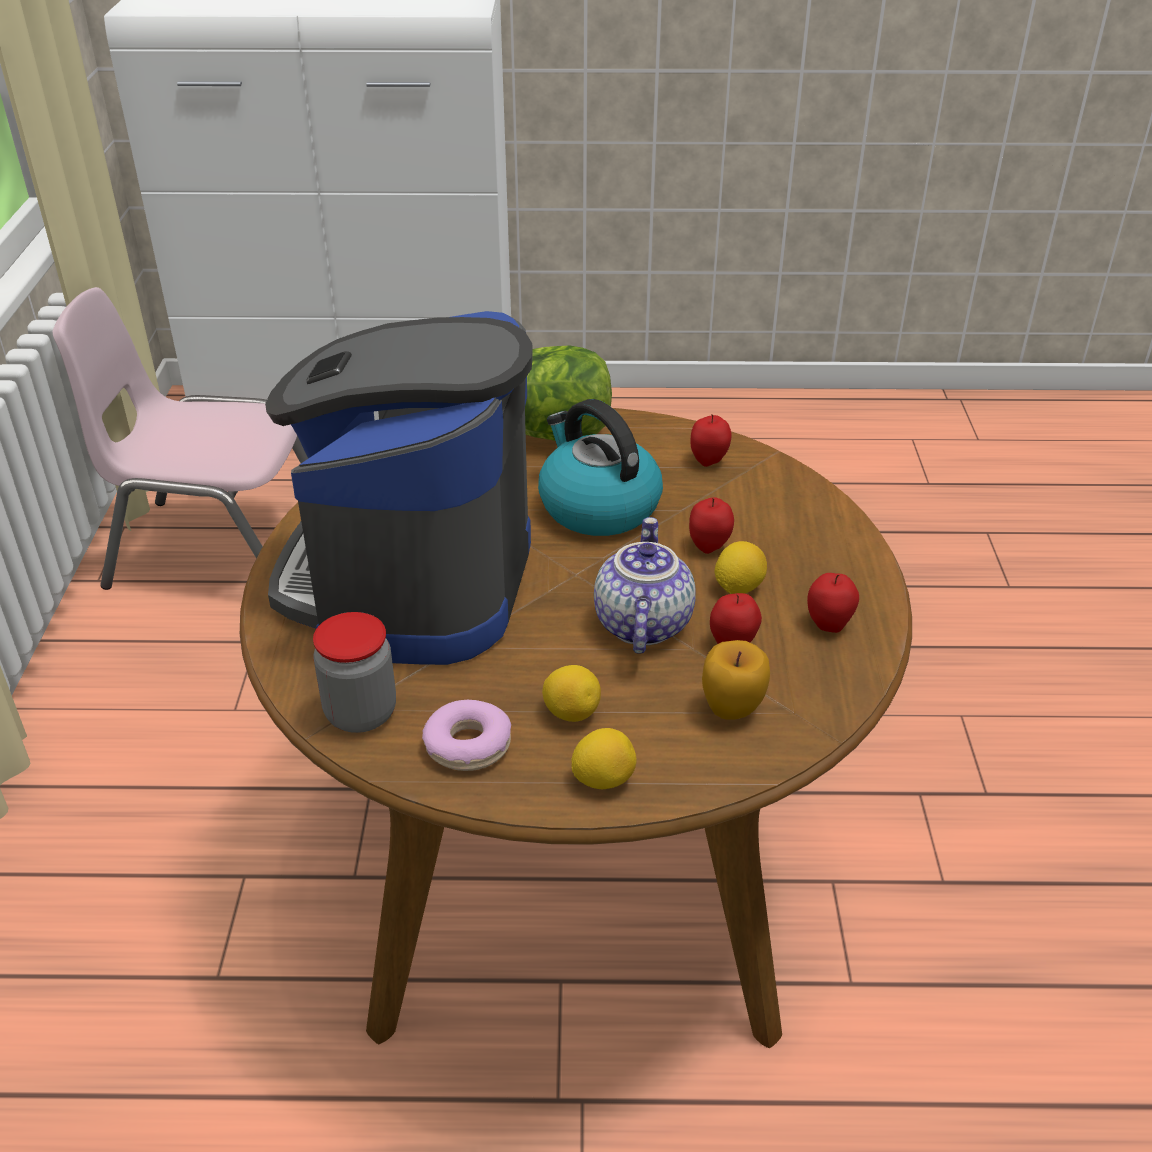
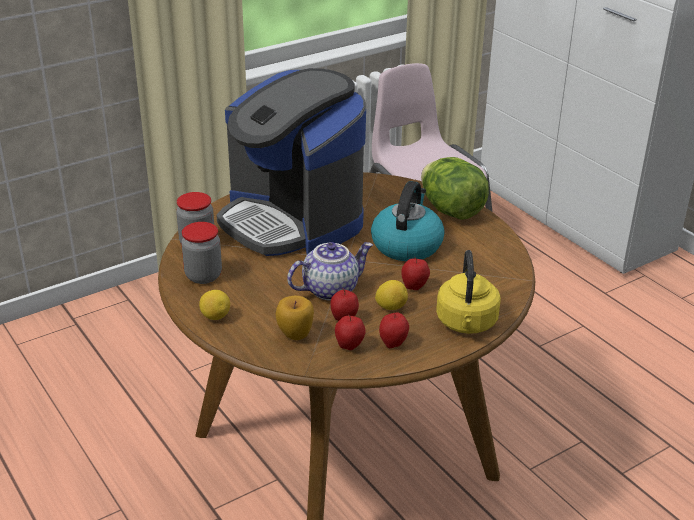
camera: 55 degrees right, 5 degrees down
(411, 581) = (292, 221): coffee machine -> coffee machine turned 105 degrees counterclockwise
(468, 745) = (203, 276): donut -> jar
(571, 713) = (249, 293): lemon -> none
(709, 461) = (490, 262): apple -> apple (349, 346)
(833, 542) = (466, 324): none -> yellow kettle

